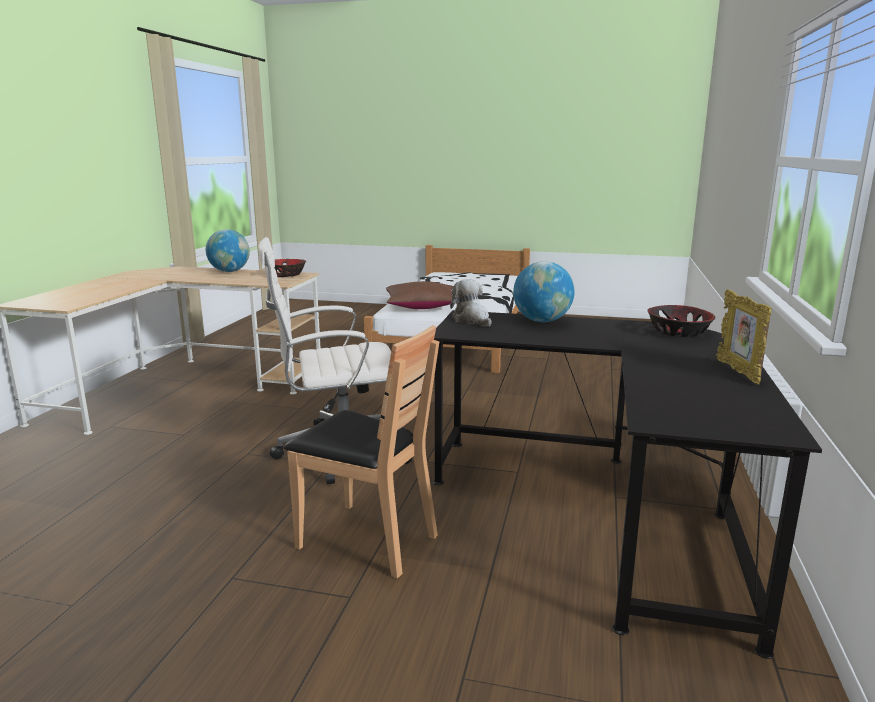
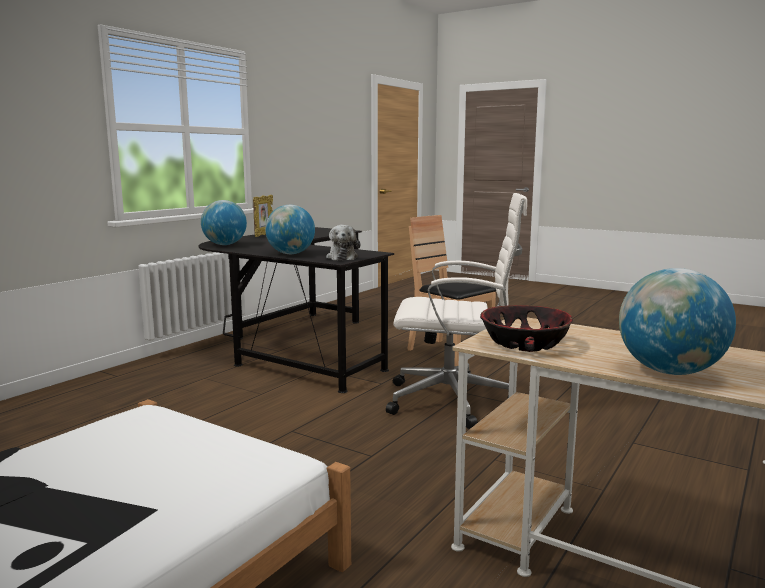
camera: 160 degrees left, 5 degrees down
(421, 306) = (197, 464): brown pillow -> none
(679, 332) = (224, 245): bowl -> globe

